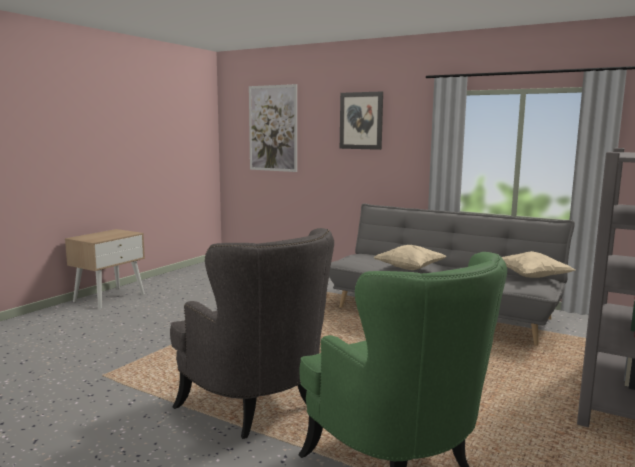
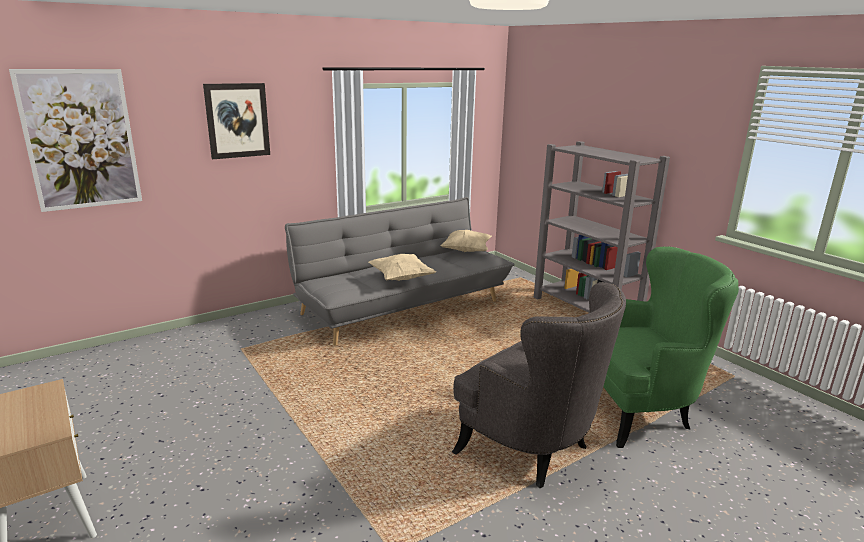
camera: 65 degrees left, 10 degrees up
(258, 407) = (532, 449): grey armchair -> grey armchair turned 60 degrees clockwise

